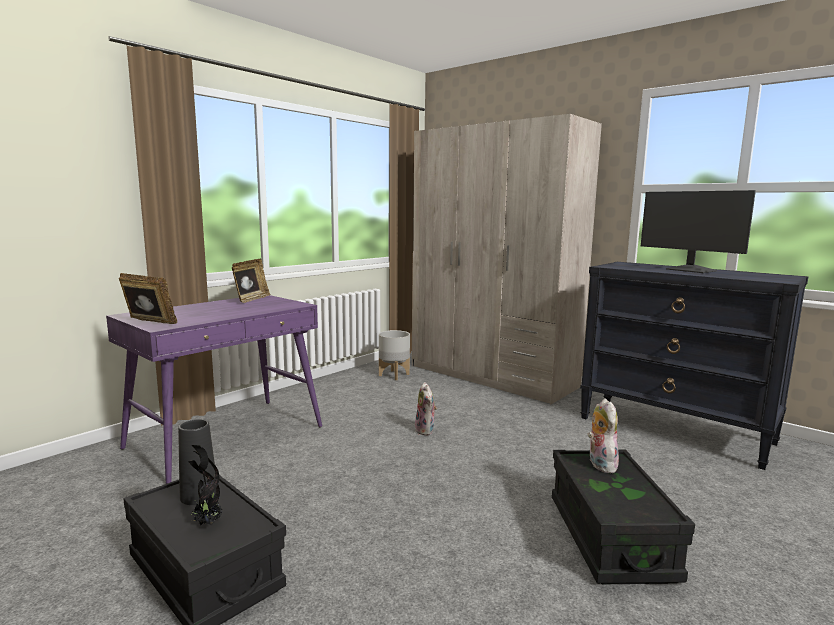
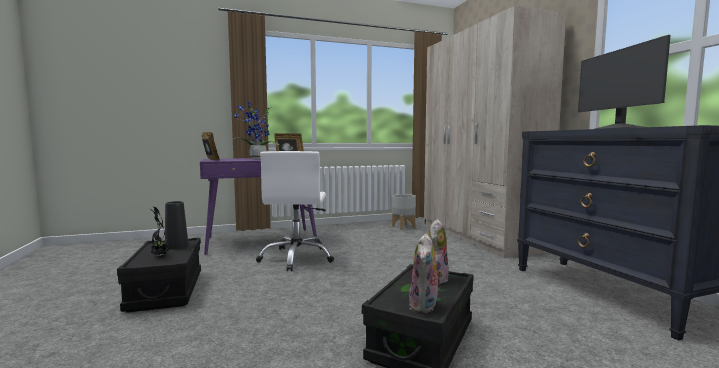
camera: 30 degrees right, 5 degrees down
(215, 310) = (256, 159): none -> potted plant
(326, 457) = (297, 258): none -> white office chair
(426, 431) = (379, 256): plush toy -> plush toy (425, 306)

